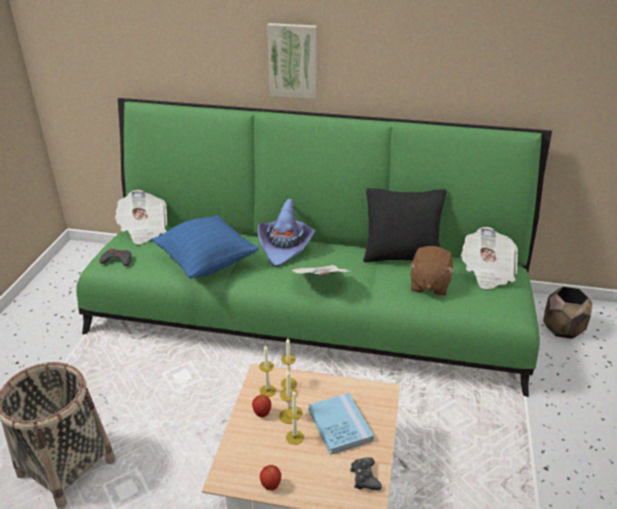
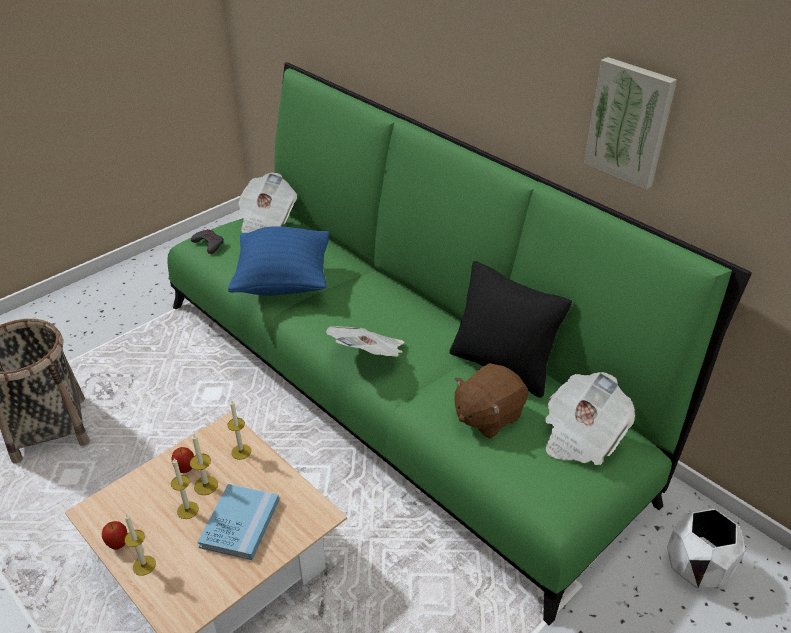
camera: 35 degrees right, 5 degrees up
(267, 390) = (215, 448): candle -> candle (144, 565)
(285, 246) = (379, 296): purple hat -> none
(293, 60) = (449, 66): picture -> picture (630, 122)
(365, 477) = (203, 592): black game controller -> none
(561, 328) = (696, 567): brown planter -> white planter

